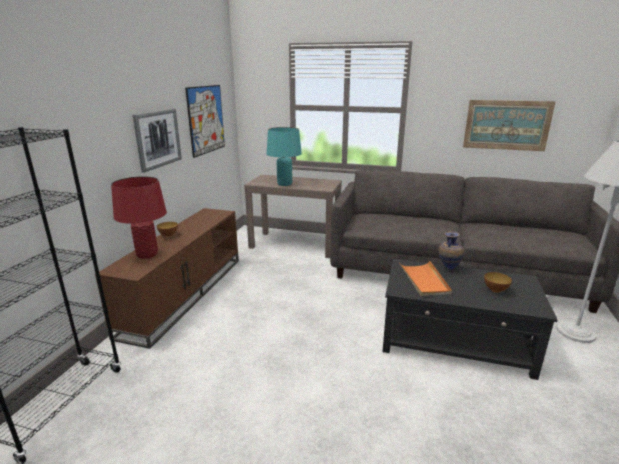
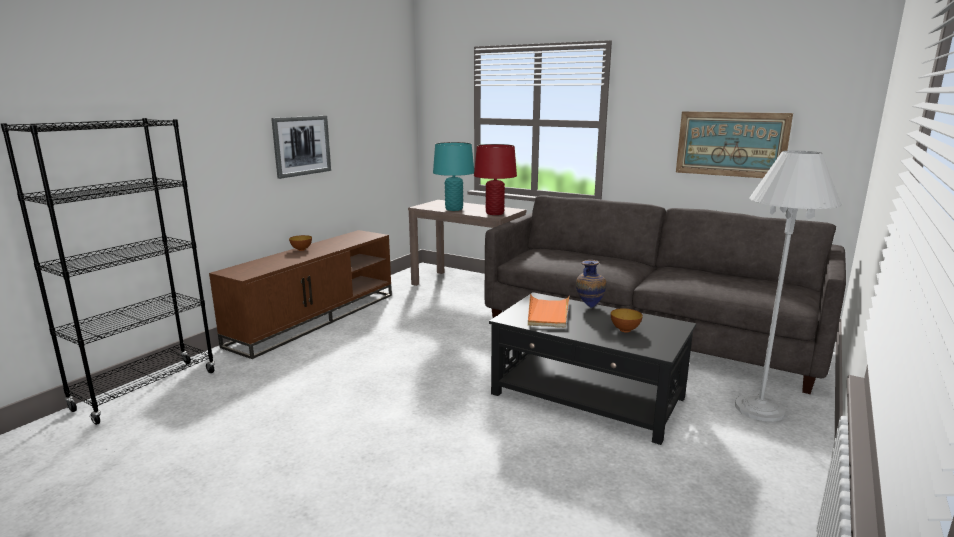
camera: 15 degrees right, 5 degrees down
(147, 254) = (268, 263): red table lamp -> red table lamp (494, 213)
(206, 119) = (371, 131): picture -> none

